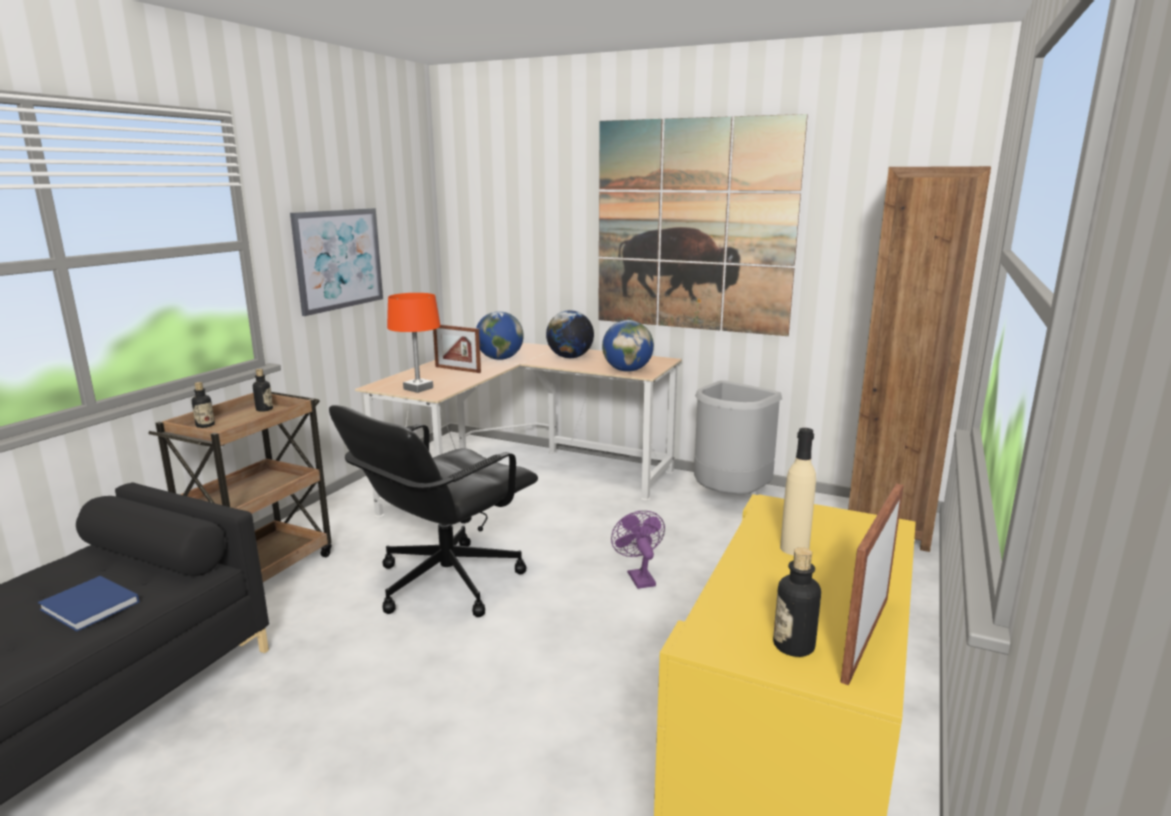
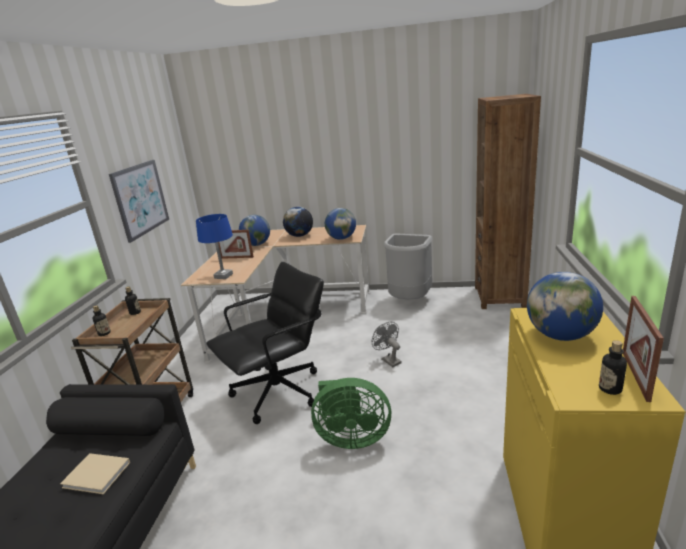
camera: 15 degrees left, 5 degrees up
(91, 606) = (98, 475): blue book -> beige book
(418, 388) = (223, 276): orange table lamp -> blue table lamp
(445, 581) = (279, 392): black office chair -> black office chair turned 150 degrees counterclockwise
(506, 674) = (351, 437): none -> green fan
(638, 577) = (388, 360): purple fan -> grey fan
(693, 226) = (363, 144): picture -> none
(794, 548) = (560, 335): beige bottle -> globe

